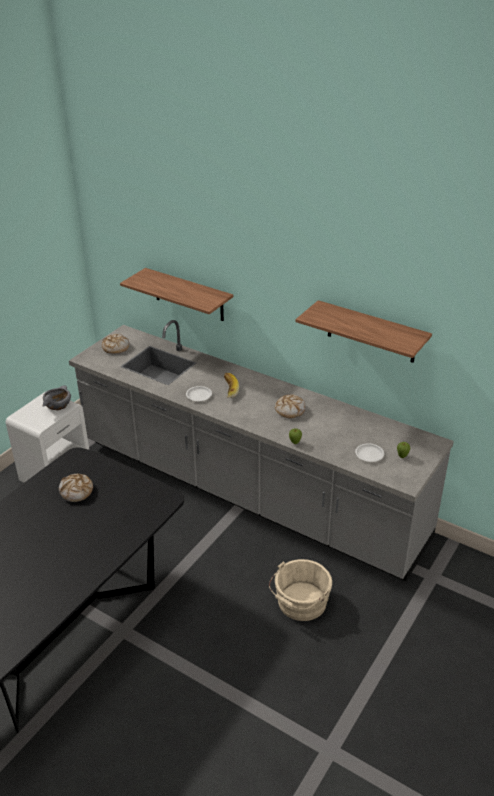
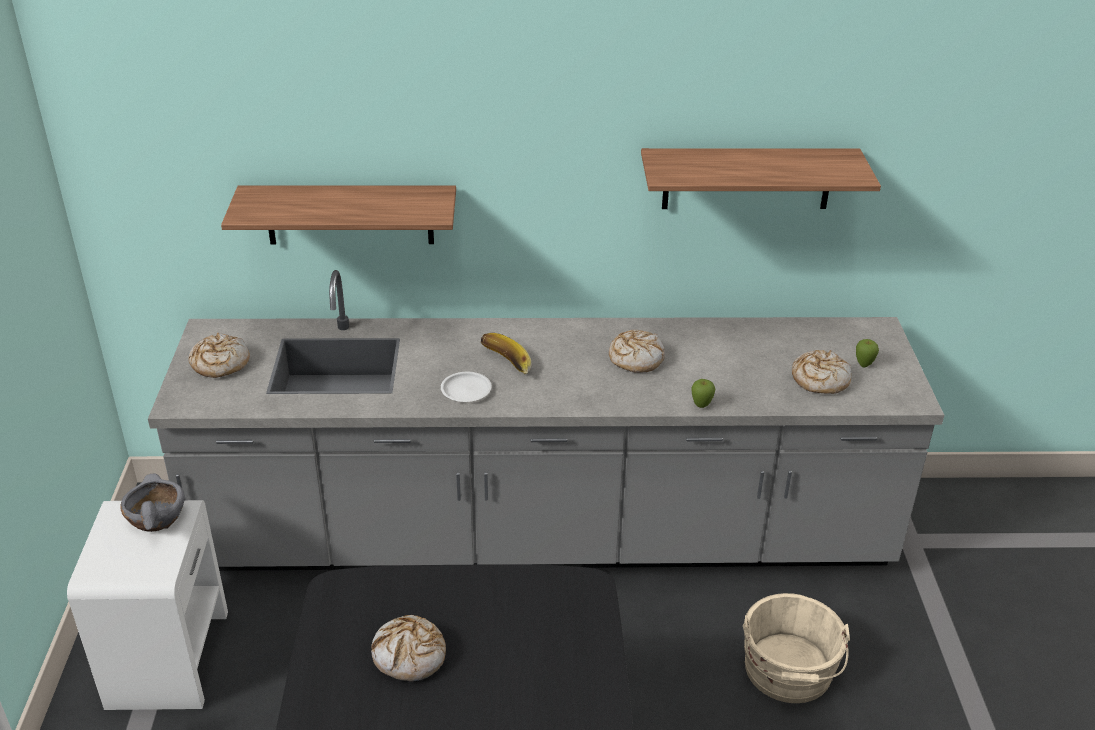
camera: 35 degrees left, 0 degrees up
(369, 454) = (819, 379): white plate -> bread

